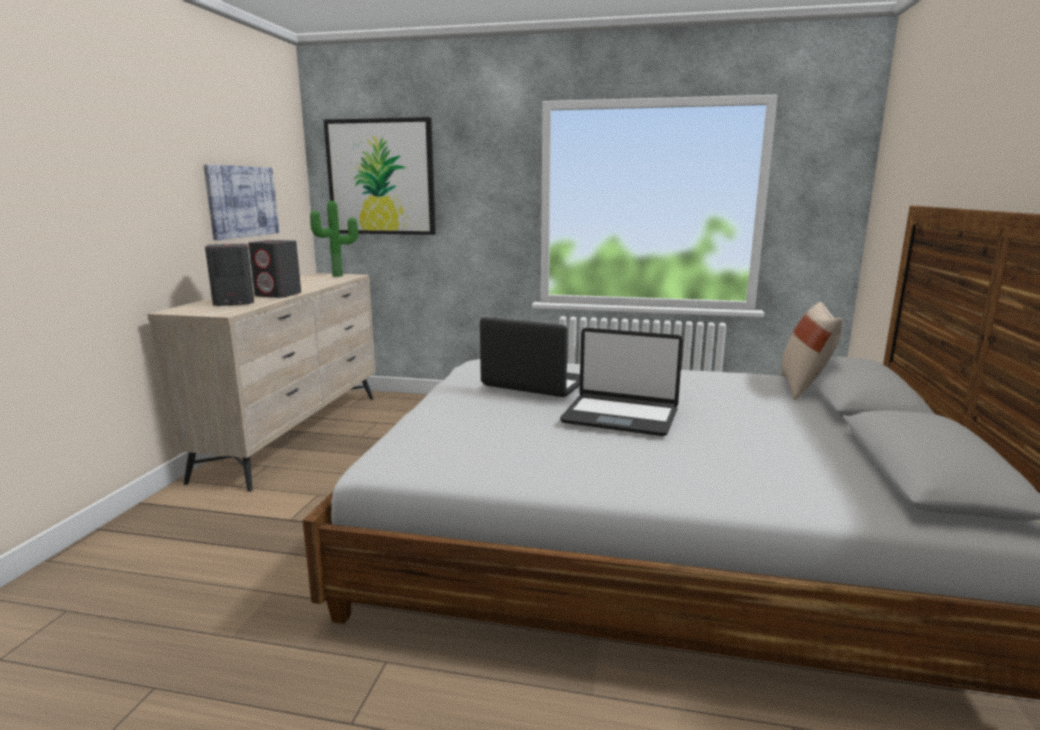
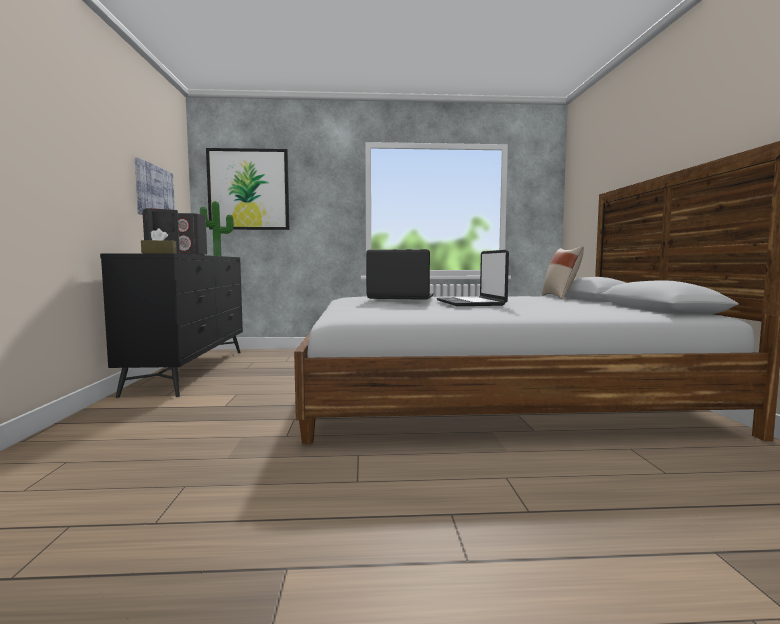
camera: 15 degrees left, 10 degrees down
(218, 311) = (159, 253): none -> brown tissue box
(295, 434) = (191, 370): beige dresser -> black dresser
(620, 416) = (471, 303): laptop -> laptop turned 75 degrees clockwise

